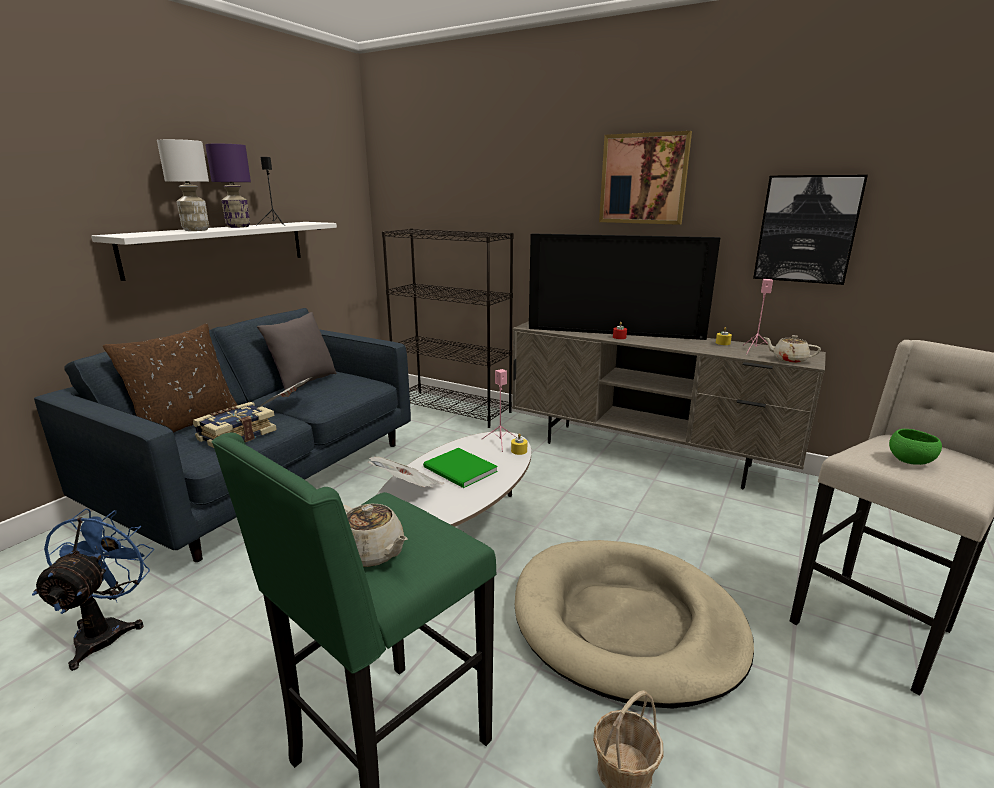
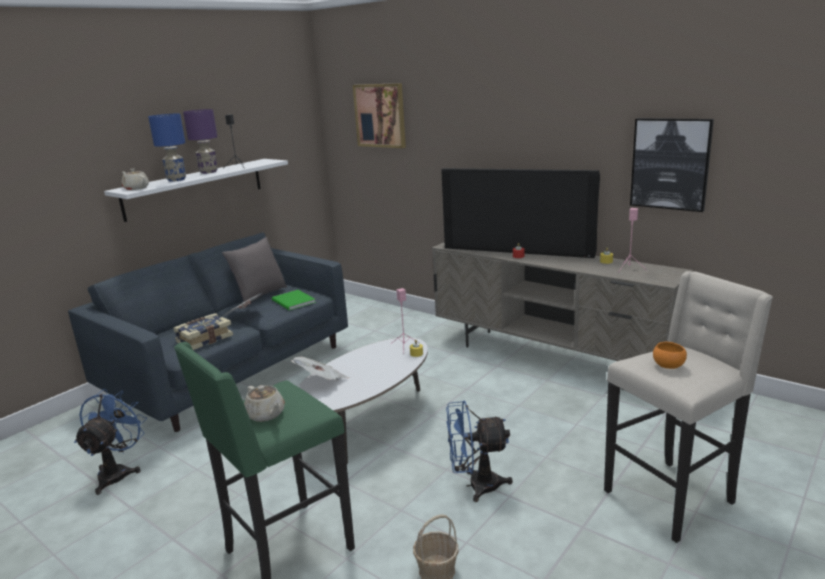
camera: 10 degrees right, 0 degrees up
(186, 424) = (170, 330): brown pillow -> none
(196, 230) = (176, 180): white table lamp -> blue table lamp
(452, 408) = (392, 315): black bookcase -> none
(460, 470) = (365, 368): green book -> green book (293, 302)
(626, 623) = (475, 485): beige dog bed -> blue fan
(643, 179) = (537, 119): picture -> picture (380, 115)
(788, 360) = (650, 278): beige teapot -> beige teapot (136, 188)
(910, 461) = (668, 366): green bowl -> orange bowl

